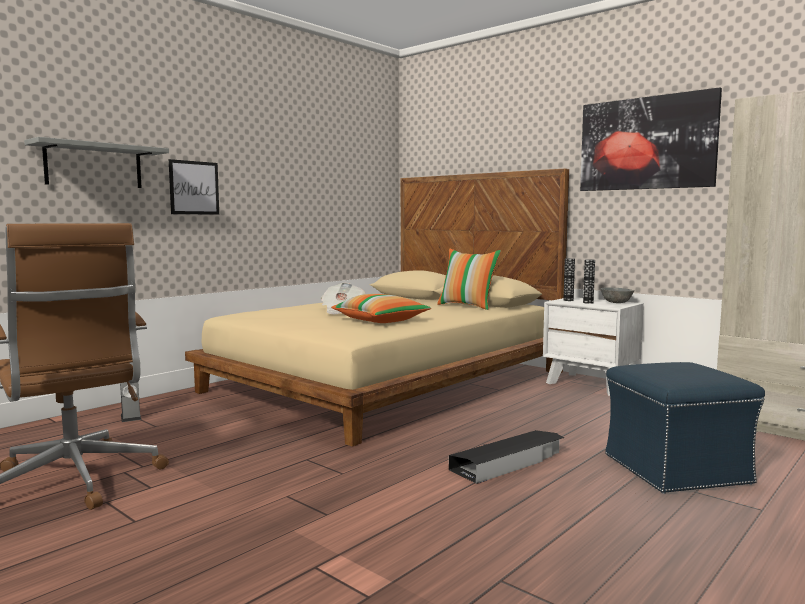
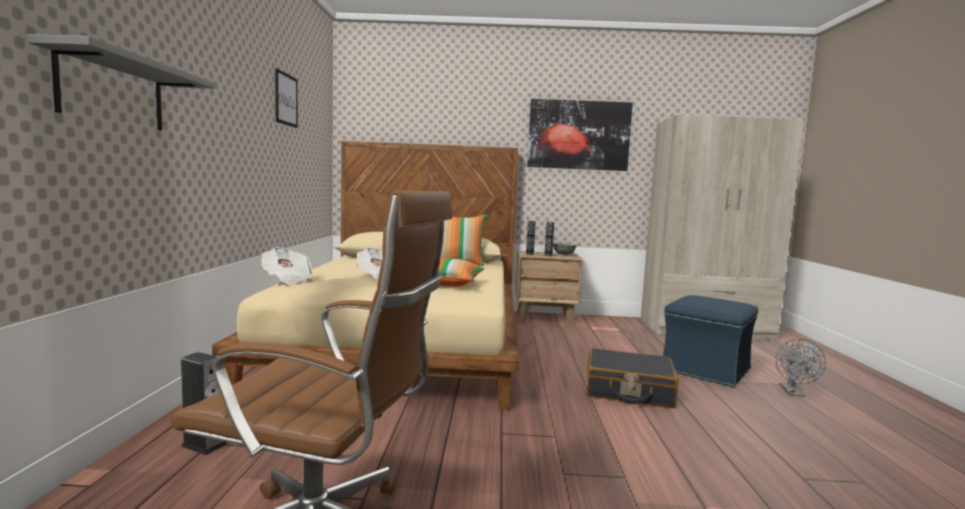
camera: 40 degrees left, 0 degrees up
(194, 187) = (206, 135): picture -> picture (286, 99)
(263, 307) = (287, 279): none -> newspaper
(508, 462) = (628, 391): black storage box -> black suitcase
(591, 384) = (545, 318): white nightstand -> brown nightstand
(752, 522) = (794, 393): none -> grey fan

